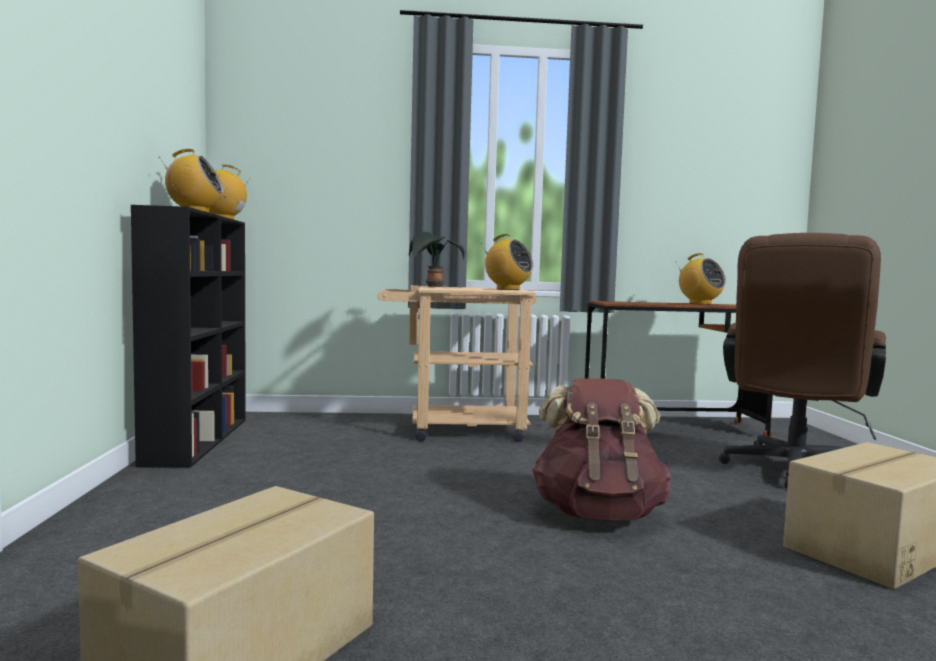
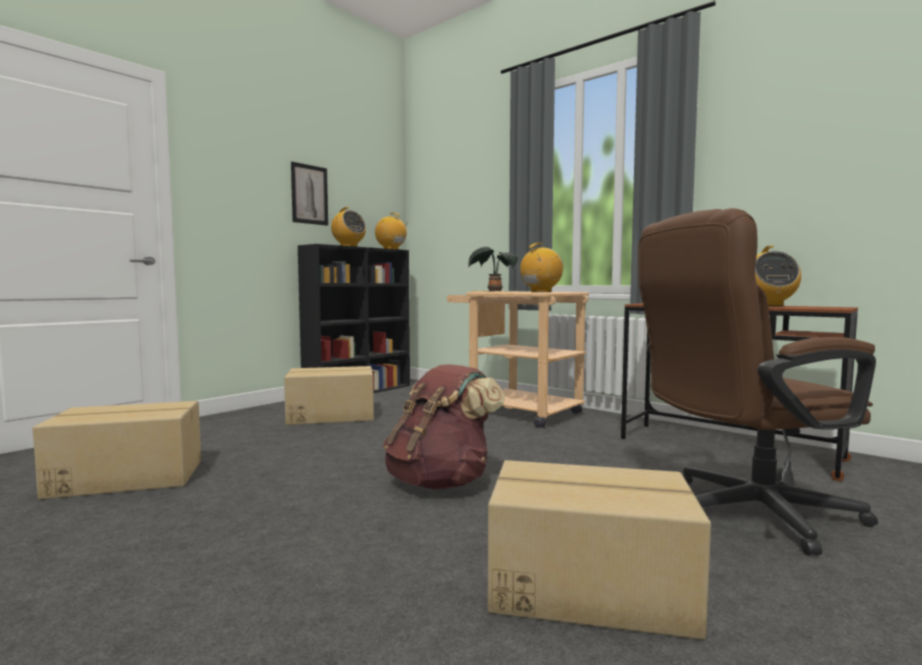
camera: 45 degrees right, 0 degrees up
(133, 118) = (309, 194): none -> picture
(264, 479) = (331, 416): none -> cardboard box
(507, 289) = (540, 292): radio -> radio turned 120 degrees counterclockwise

